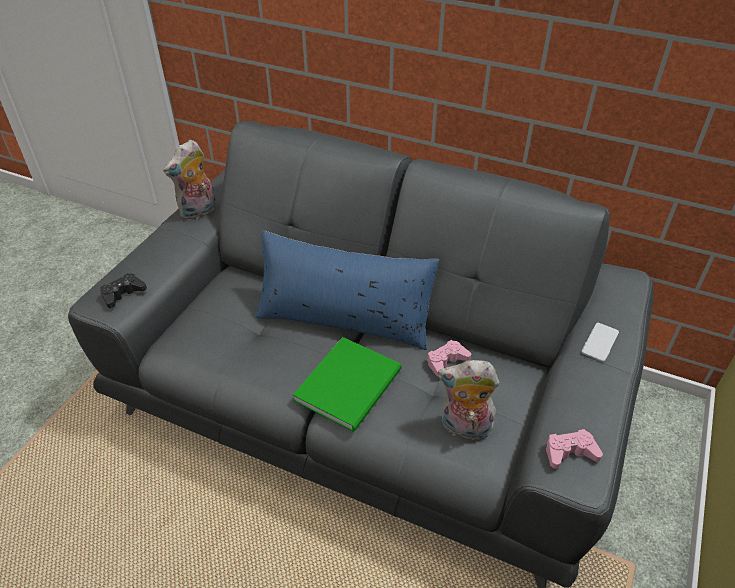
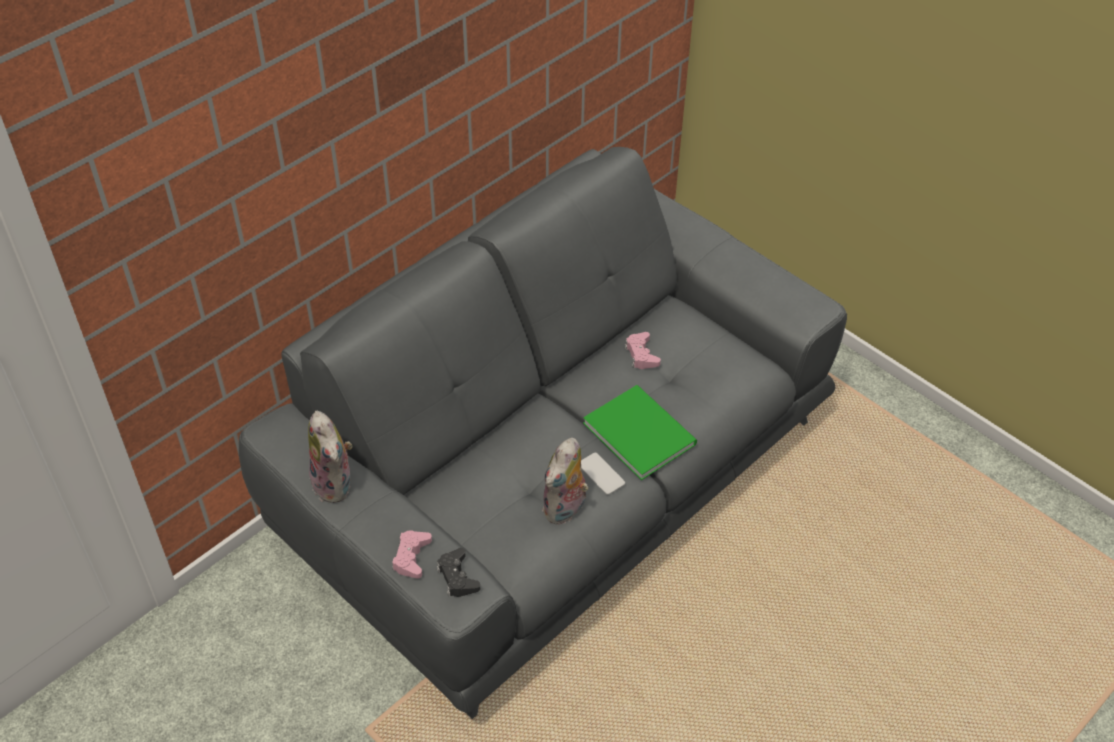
camera: 70 degrees left, 5 degrees up
(344, 318) = (547, 413): blue pillow -> none
(464, 428) = (720, 370): plush toy -> plush toy (566, 509)
(569, 452) = (794, 303): pink game controller -> pink game controller (411, 557)
(600, 342) = (693, 238): phone -> phone (601, 474)

